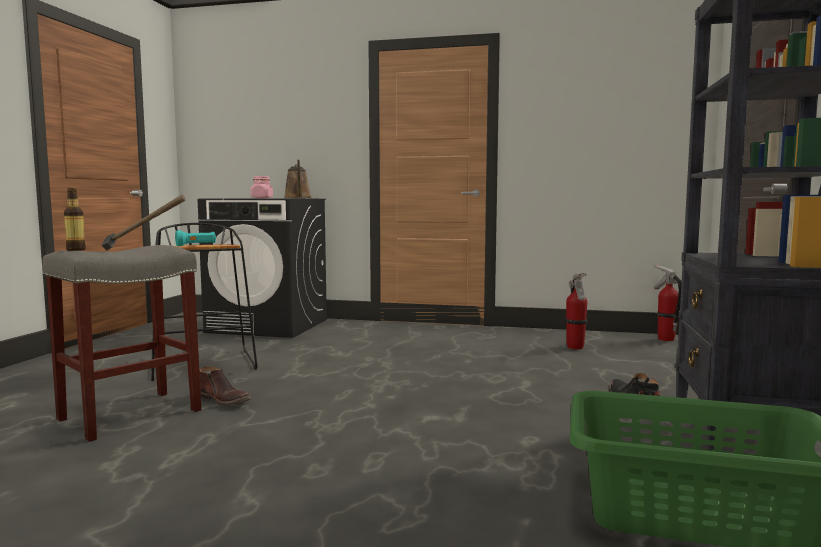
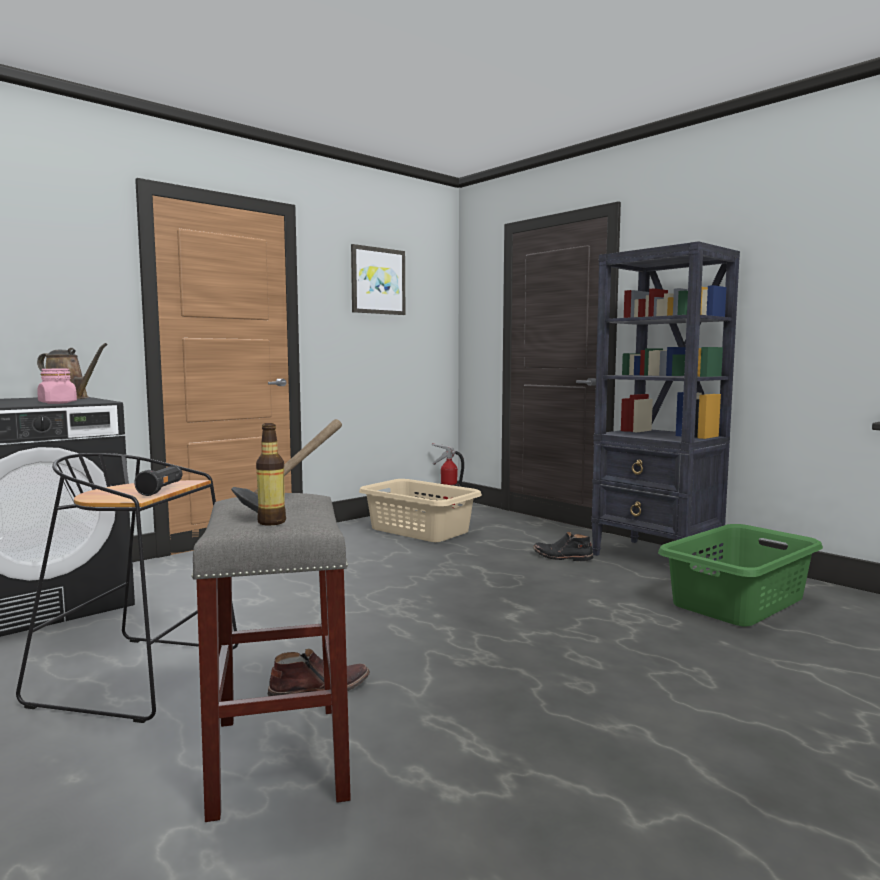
camera: 55 degrees left, 0 degrees up
(196, 245) = (161, 490): turquoise flashlight -> black flashlight
(575, 347) = (419, 530): fire extinguisher -> beige laundry basket
(593, 91) = (377, 281): none -> picture

